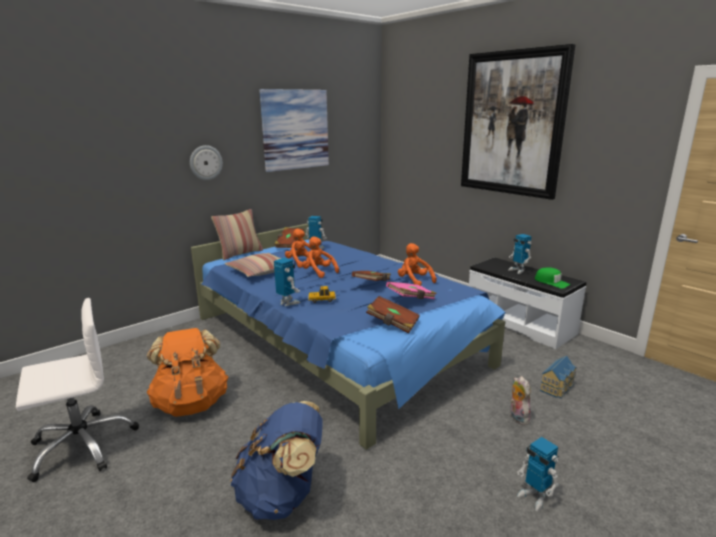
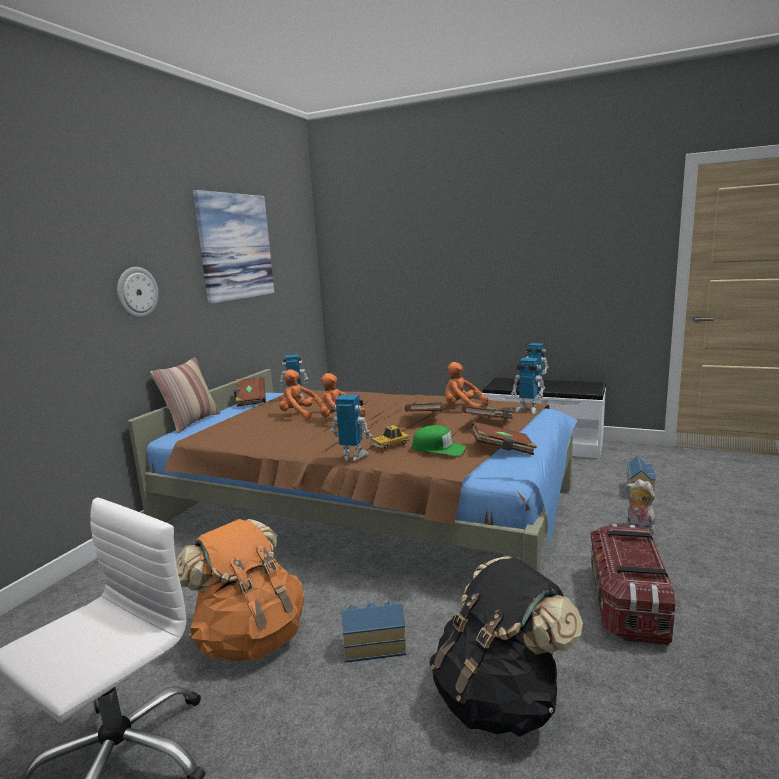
camera: 25 degrees left, 5 degrees down
(248, 433) = (373, 645): none -> toy house
(260, 271) = (256, 434): pillow -> none
(282, 495) = (499, 700): blue backpack -> black backpack
(336, 341) = (370, 508): blue bed -> brown bed
(411, 299) = (489, 423): pink book -> brown book
(437, 470) = (626, 604): none -> storage box
(512, 124) = (498, 226): picture -> none
(534, 497) = (735, 595): toy robot -> toy robot (527, 410)
(551, 282) = (579, 388): green cap -> green cap (439, 448)

